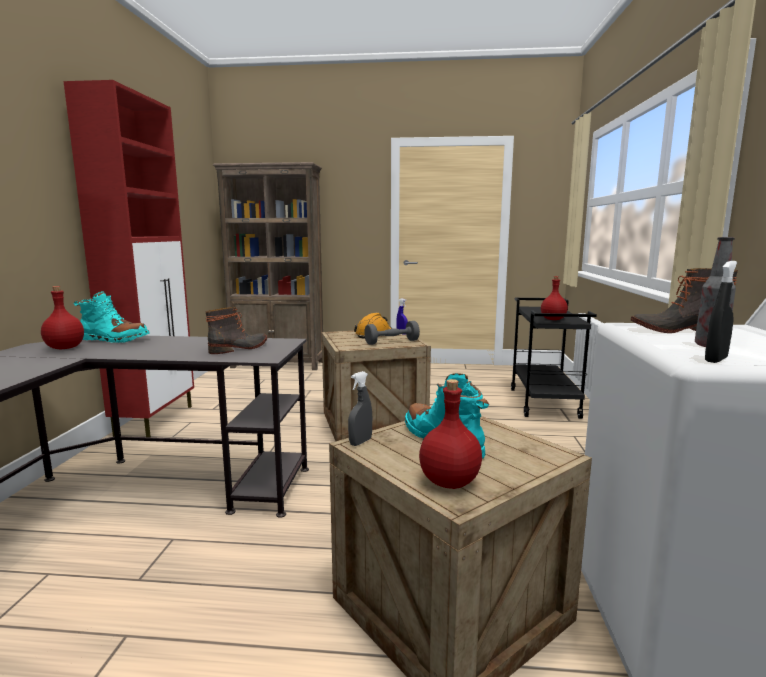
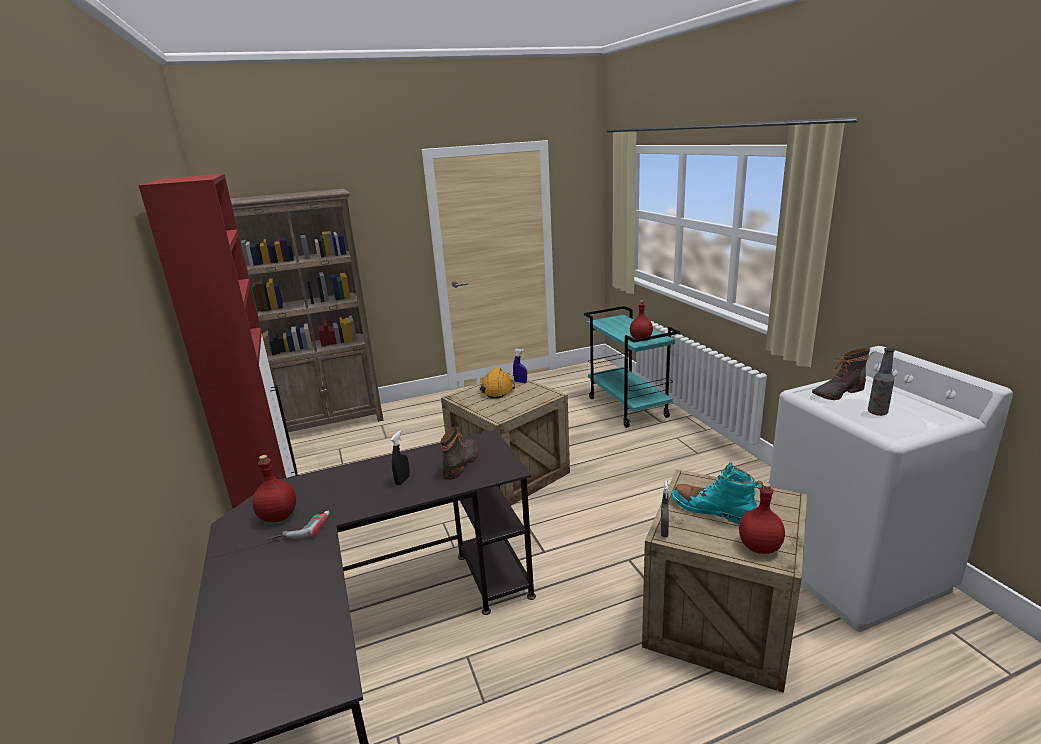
camera: 25 degrees left, 10 degrees up
(62, 355) = (301, 528): none -> power drill
(114, 339) = (305, 486): turquoise boot -> none
(392, 342) = (529, 398): grey dumbbell -> none
(544, 403) = (628, 407): black cart -> turquoise cart
(716, 360) = (899, 431): black spray bottle -> black spray bottle (402, 480)

